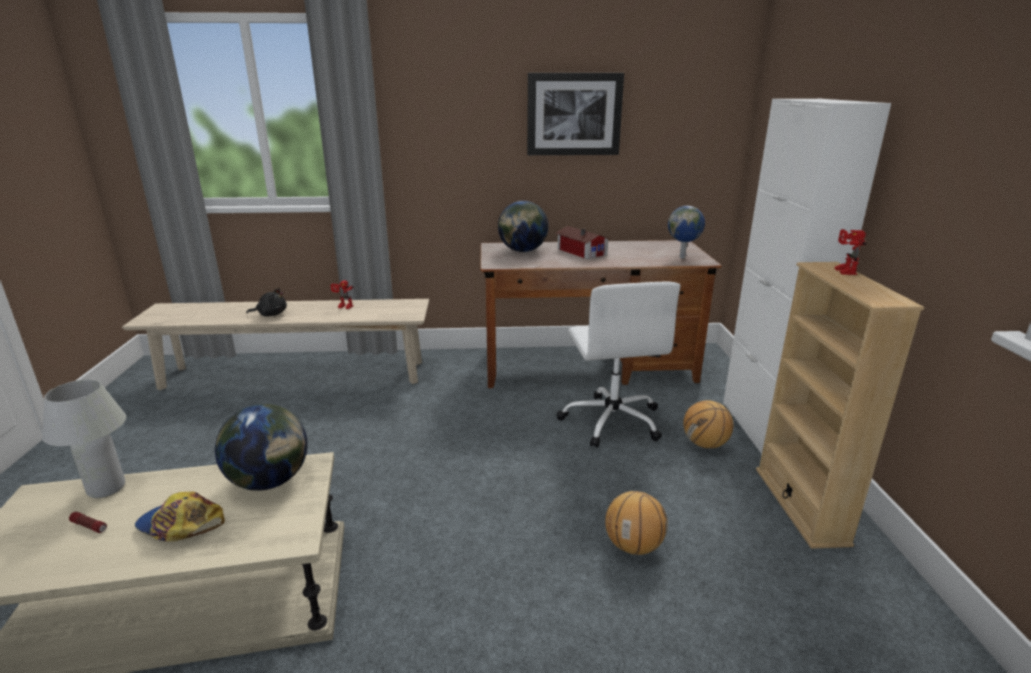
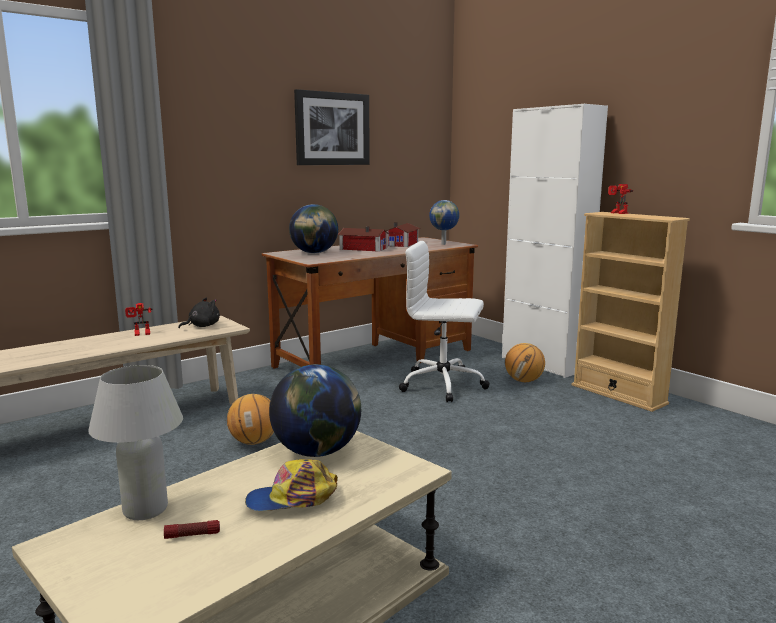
camera: 35 degrees left, 10 degrees down
(271, 314) = (60, 353): black plush toy -> black plush toy (202, 326)
(611, 420) = (444, 385): white office chair -> white office chair turned 150 degrees clockwise
(633, 545) = (563, 443): basketball -> basketball (253, 442)
(639, 249) = (403, 243): none -> toy house

